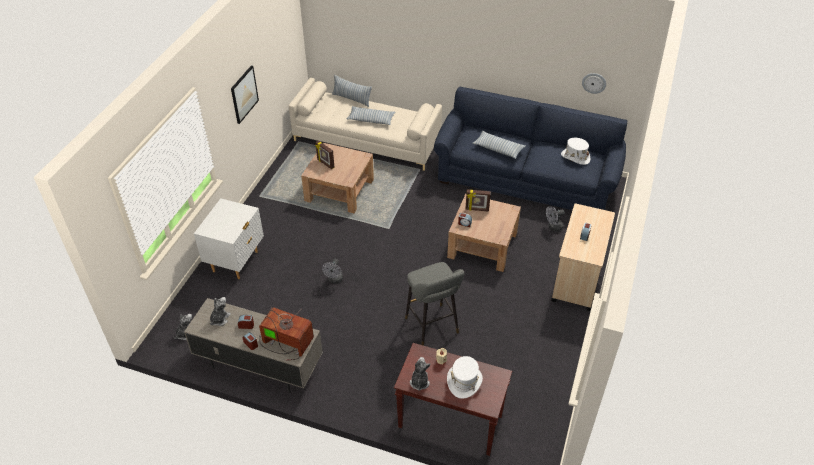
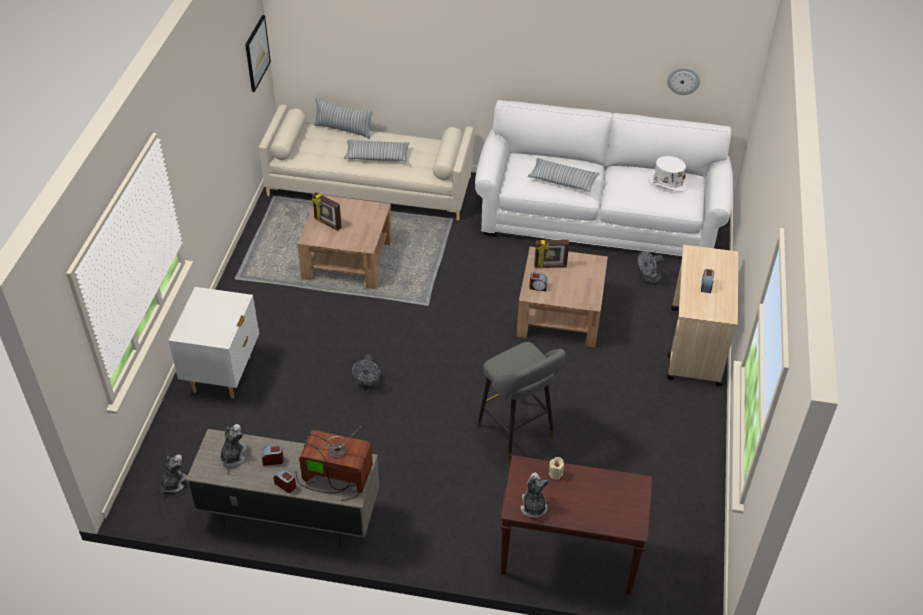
camera: 10 degrees left, 0 degrees up
(244, 94) = (209, 136): picture -> picture (257, 53)
(464, 381) = (593, 499): white hat -> none
(525, 180) = (598, 219): blue sofa -> white sofa

